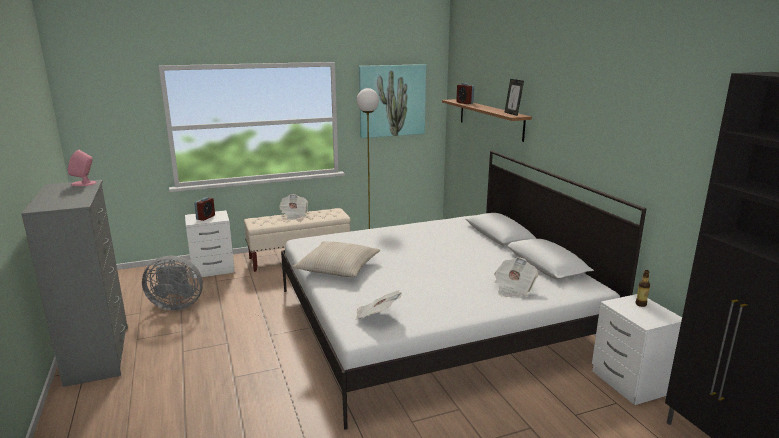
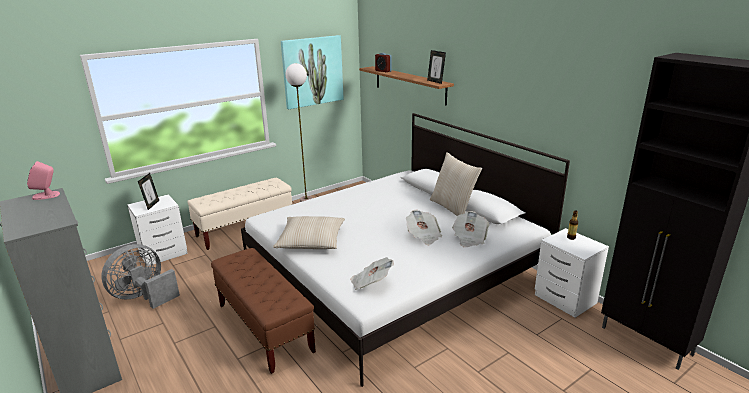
camera: 15 degrees left, 5 degrees up
(176, 305) = (144, 297): grey fan -> grey fan turned 150 degrees clockwise
(205, 217) = (152, 205): alarm clock -> picture frame
(273, 353) = (264, 328): none -> brown bench
(294, 215) = (236, 190): newspaper -> newspaper (423, 236)
(511, 256) = (453, 208): none -> beige pillow

